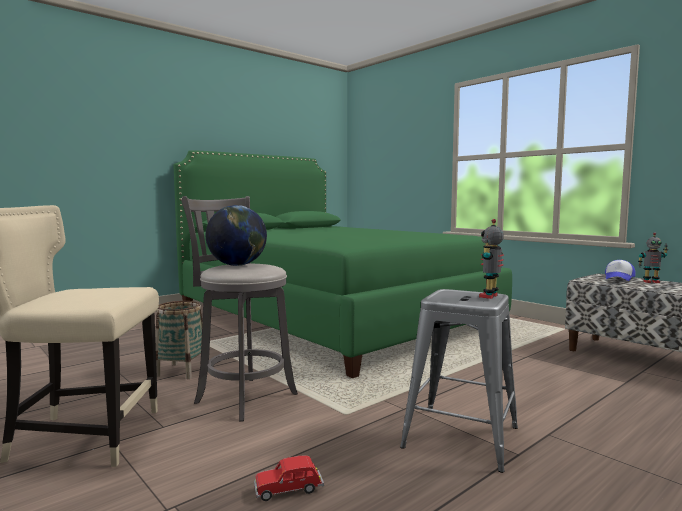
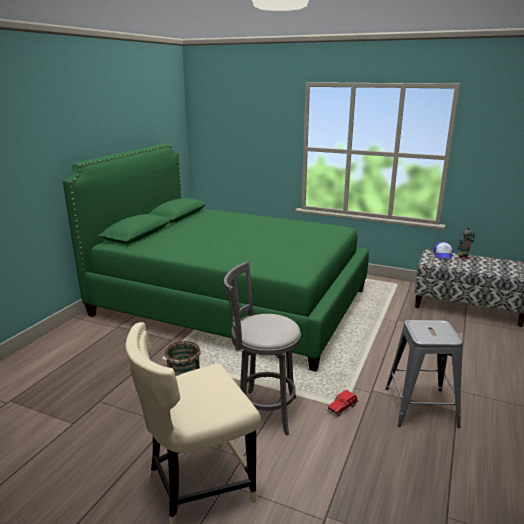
camera: 25 degrees left, 15 degrees up
(237, 265) = (261, 325): globe -> none
(288, 490) = (373, 480): red toy car -> red toy car (342, 408)
(490, 296) = (444, 327): toy robot -> none

